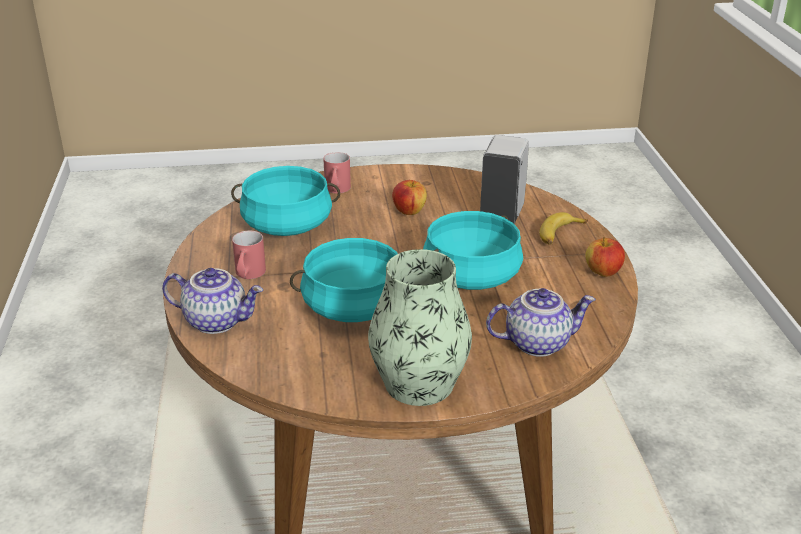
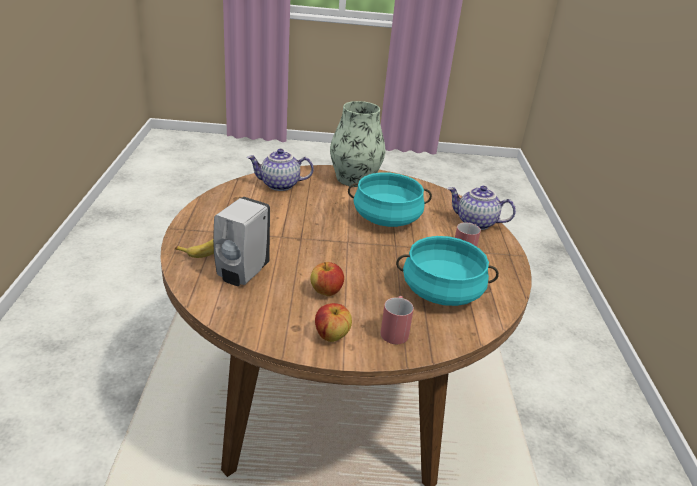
camera: 175 degrees left, 0 degrees up
(471, 276) = (299, 226): turquoise cooking pot -> none
(603, 272) = (201, 215): apple -> apple (331, 335)

